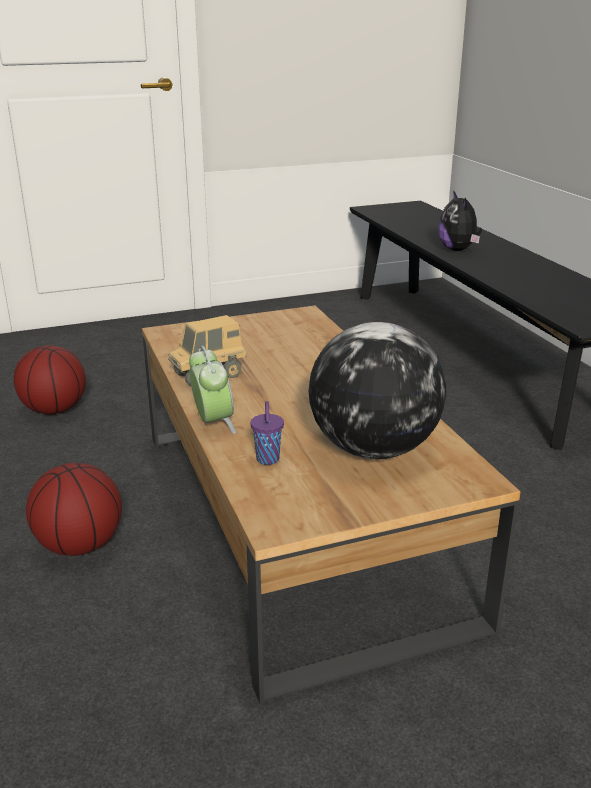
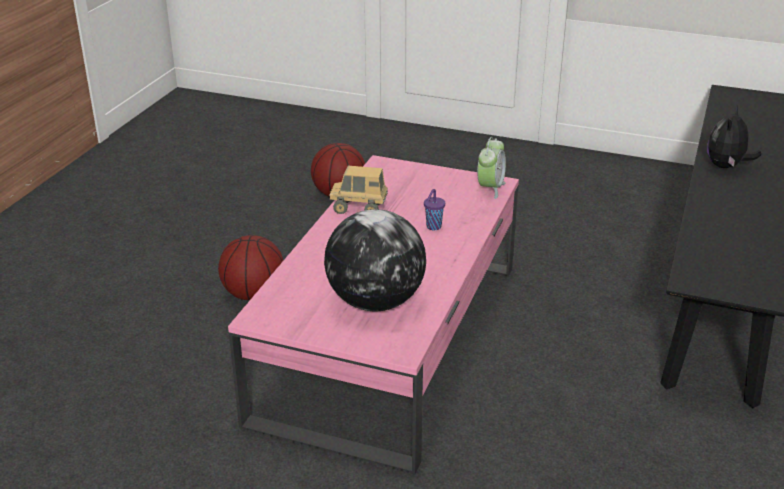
camera: 40 degrees right, 5 degrees up
(213, 423) = (314, 243): alarm clock -> alarm clock (490, 188)
(268, 460) = (307, 280): purple cup -> purple cup (433, 227)
(293, 518) = (391, 338): brown coffee table -> pink coffee table

